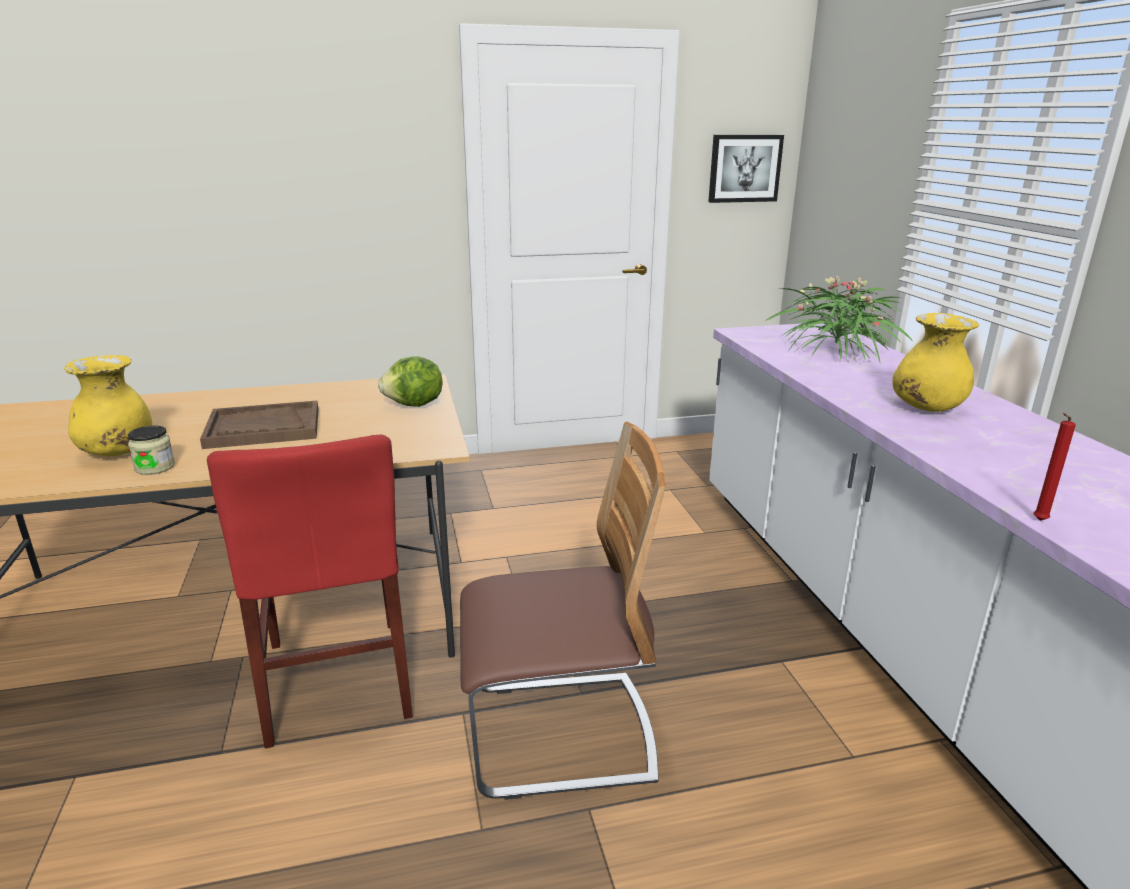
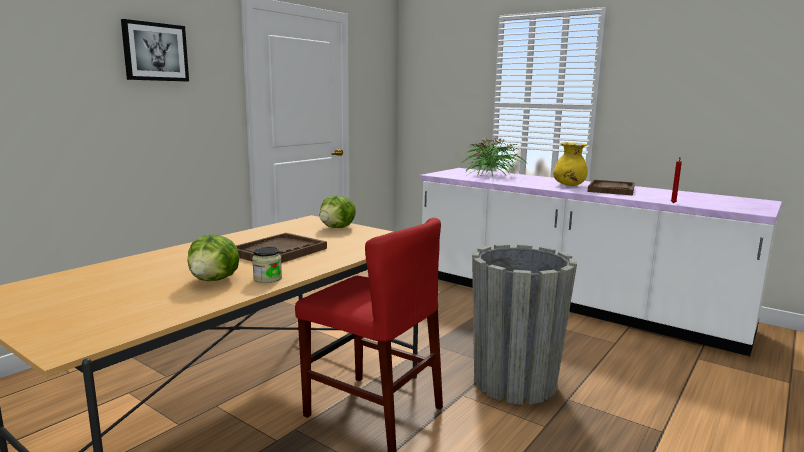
camera: 40 degrees left, 10 degrees down
(118, 452) = (215, 280): yellow vase -> lettuce
(559, 734) = (514, 382): chair -> grey planter
(744, 168) = (378, 92): picture -> picture (155, 52)
(998, 440) = (611, 189): none -> brown tray

